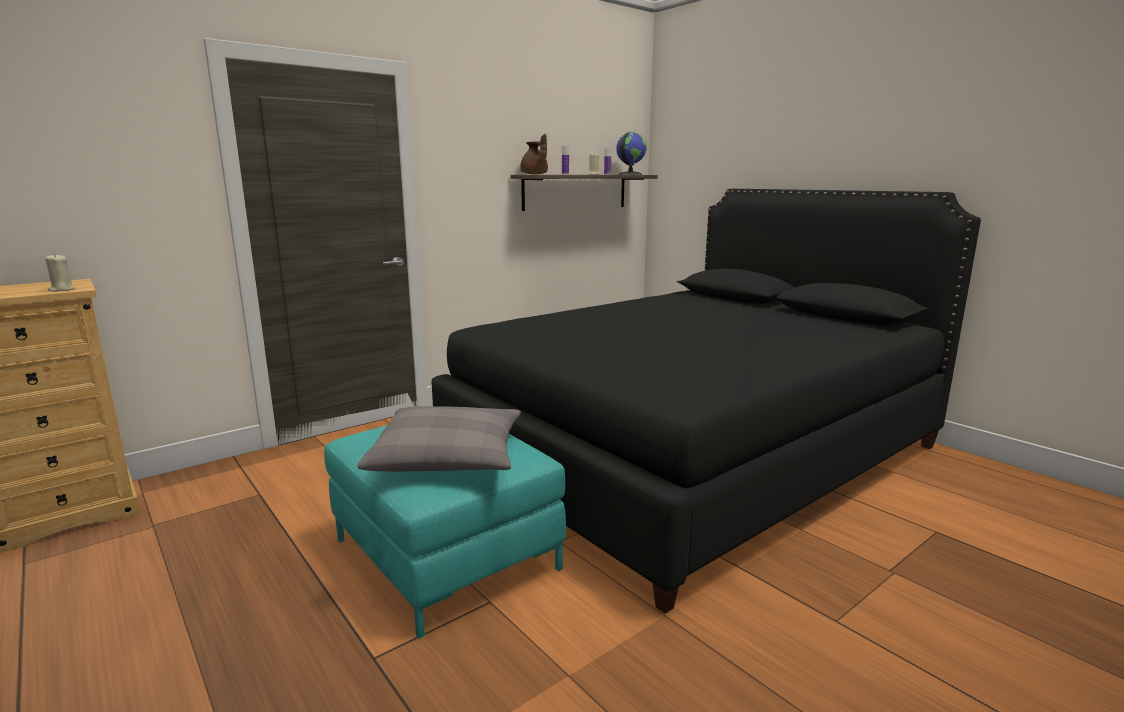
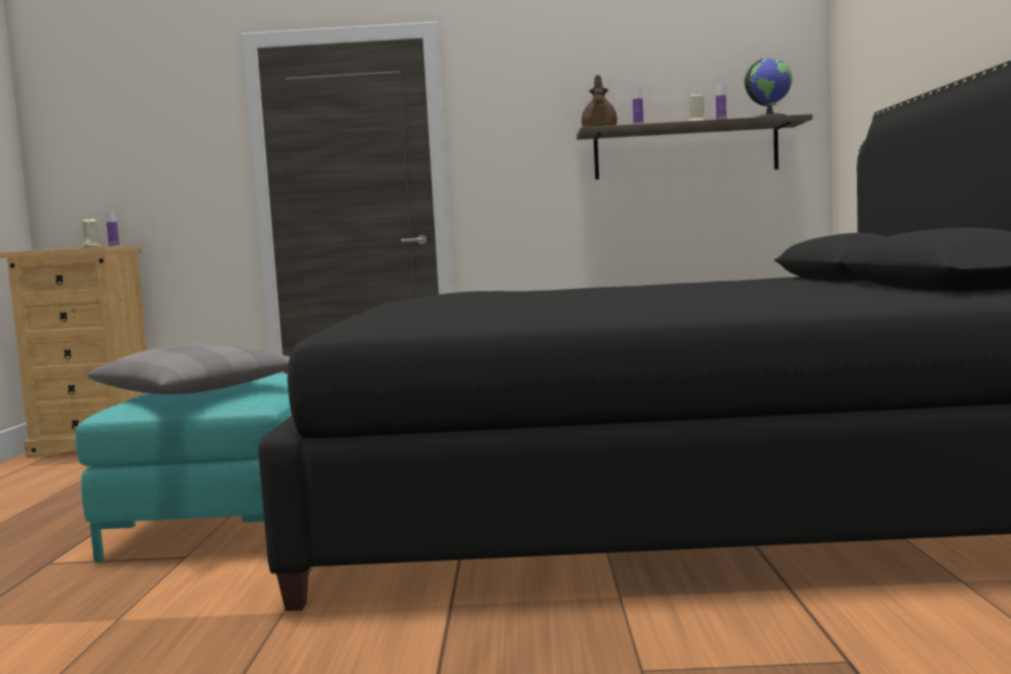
camera: 40 degrees right, 10 degrees down
(78, 285) = (114, 246): none -> bottle

